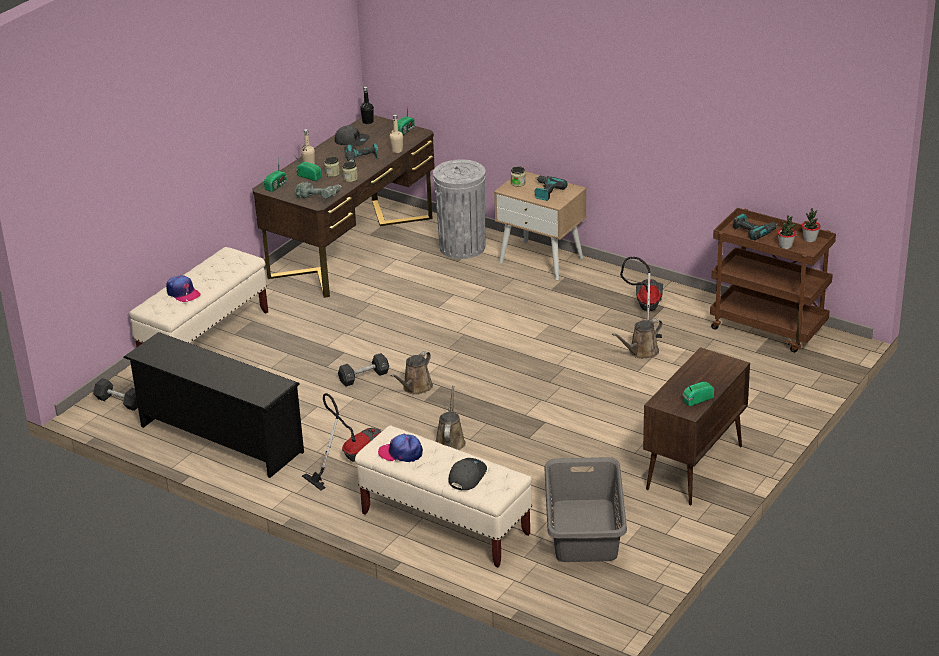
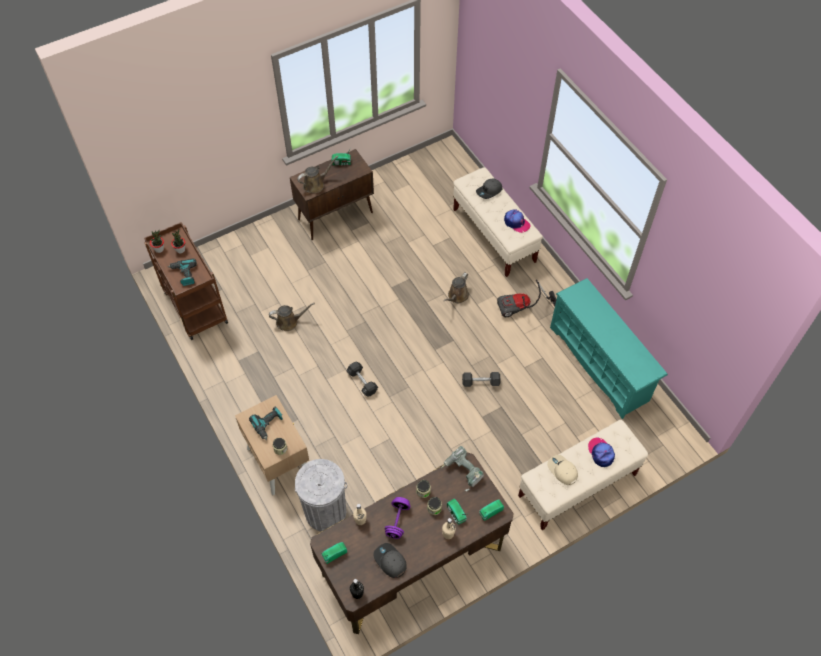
camera: 155 degrees left, 25 degrees up
(119, 402) = (659, 436): black dumbbell -> black dumbbell (362, 382)
(218, 439) = (600, 364): black shoe rack -> turquoise shoe rack
(221, 270) = (562, 471): none -> beige cap
(362, 159) = (397, 521): power drill -> purple dumbbell
(415, 388) = (452, 355): brown watering can -> brown watering can (315, 184)
(583, 531) = (424, 200): grey laundry basket -> none
(645, 311) = (254, 362): vacuum cleaner -> none

